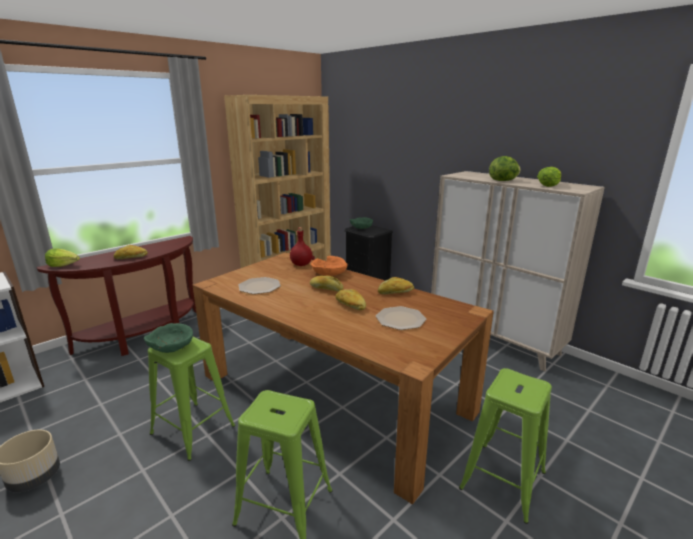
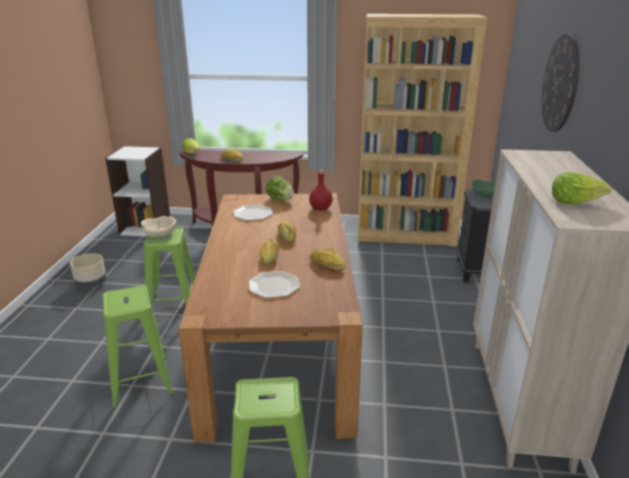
camera: 50 degrees right, 5 degrees up
(171, 347) = (160, 233): green bowl -> beige bowl
(330, 273) = (321, 225): orange bowl -> none
(426, 133) = (560, 83): none -> wall clock
(503, 181) = (544, 177): lettuce -> lettuce (280, 200)

